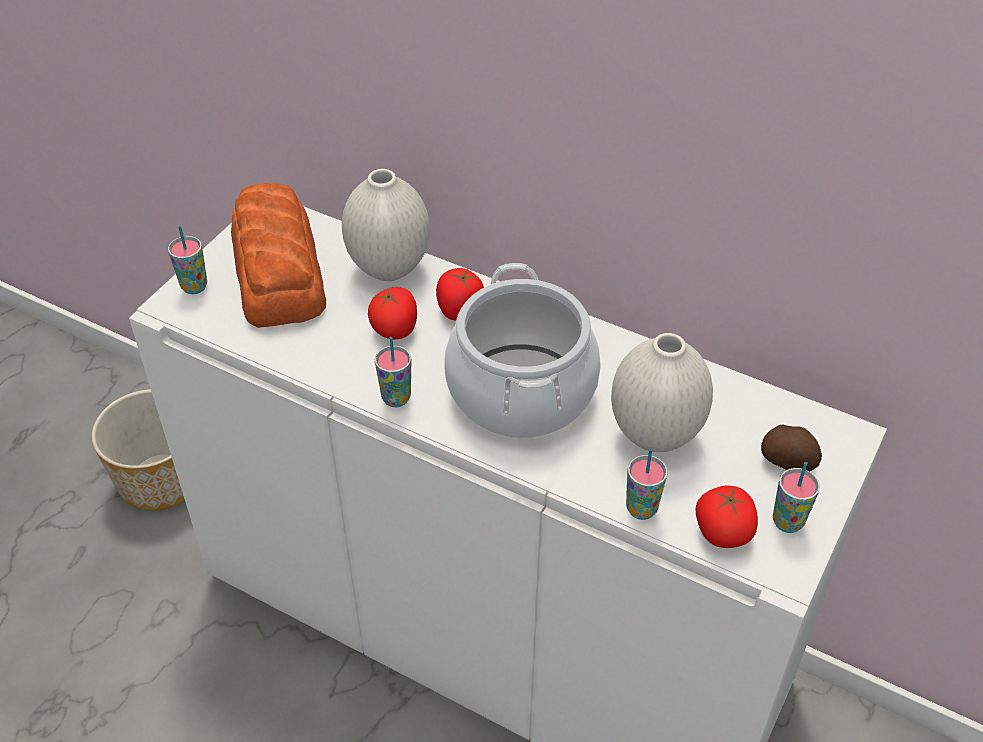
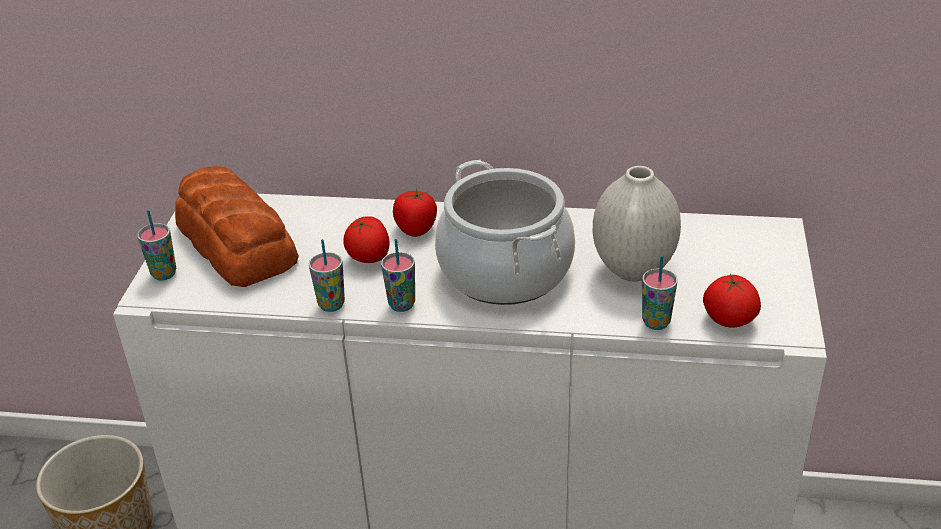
camera: 20 degrees left, 10 degrees down
(389, 268) = (336, 216): white vase -> none
(787, 522) = (772, 298): cup -> cup (331, 305)
(788, 462) = (746, 259): potato -> none

